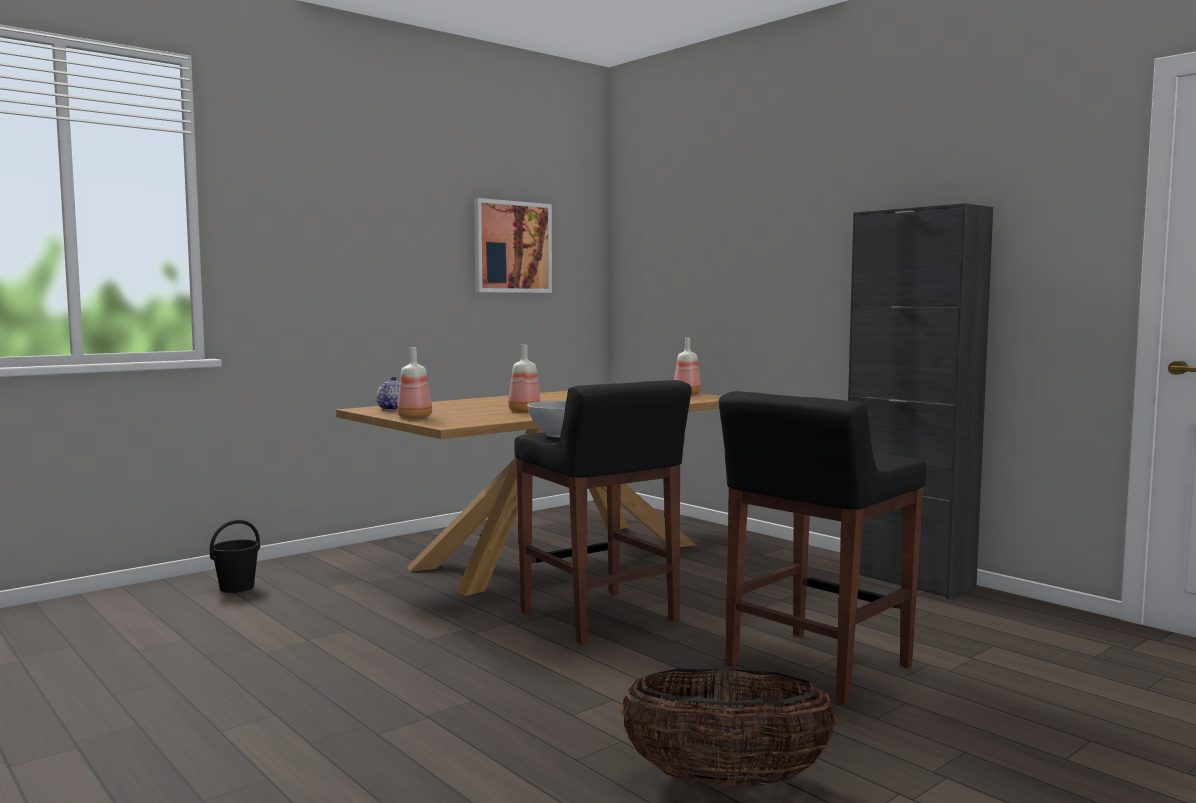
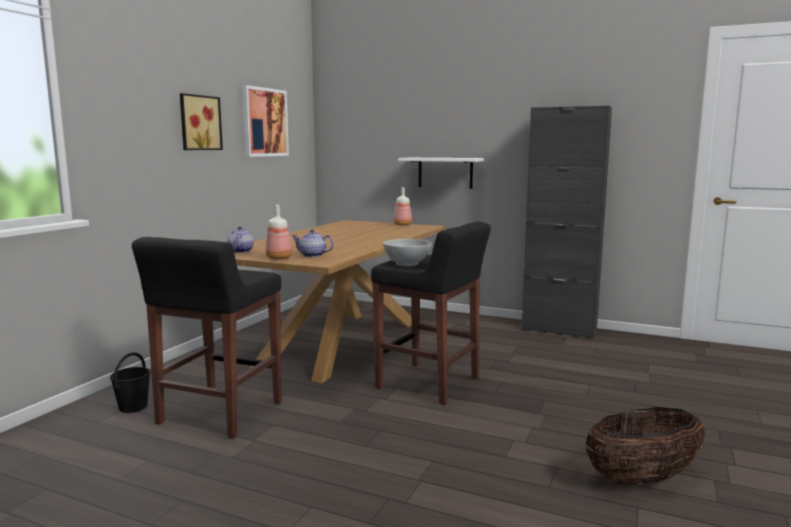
camera: 25 degrees left, 5 degrees up
(399, 247) = (199, 123): none -> picture
(460, 417) = (312, 255): none -> teapot
(523, 411) = (340, 246): bottle -> none
(762, 317) = (445, 172): none -> white shelf
(816, 667) = (587, 394): black stool -> black stool (219, 414)

